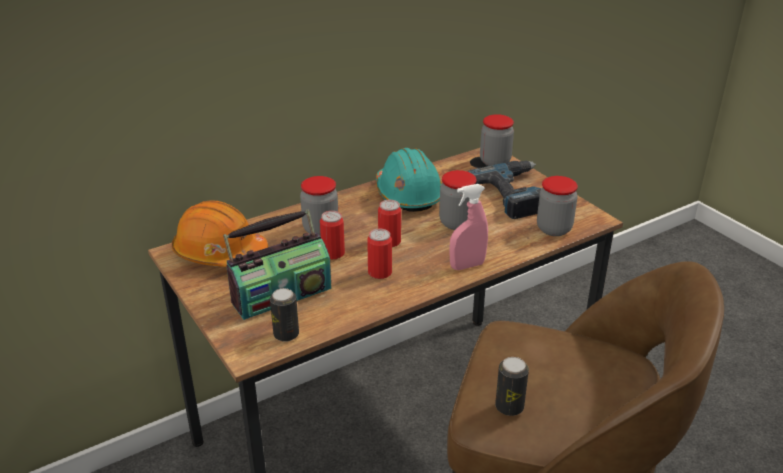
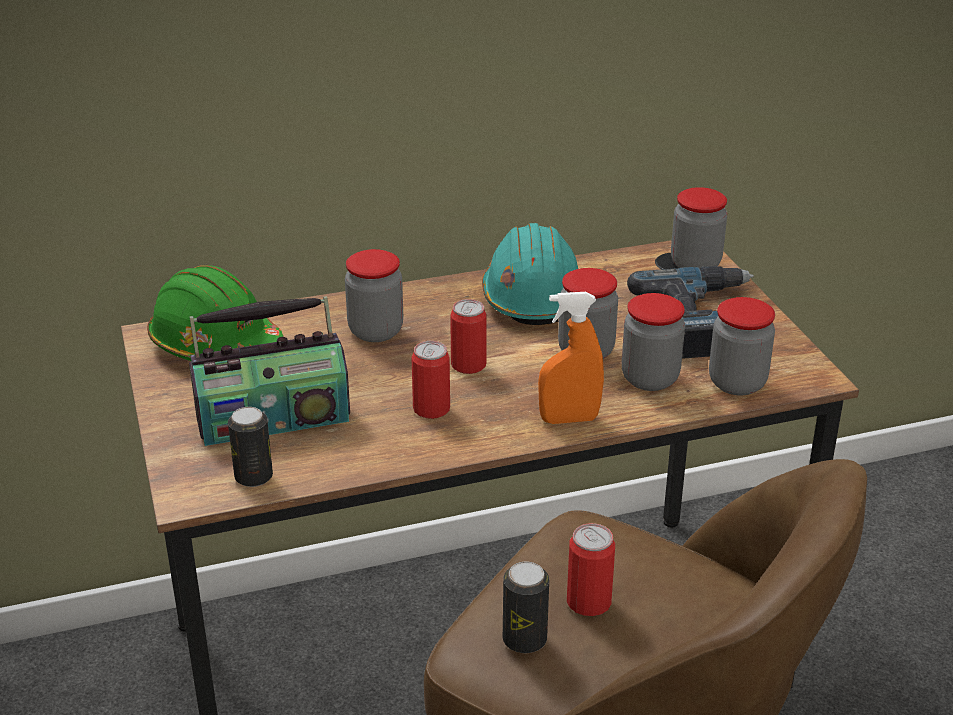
camera: 15 degrees right, 0 degrees up
(220, 253) = (215, 345): orange hard hat -> green hard hat
(333, 253) = (376, 370): can -> can (588, 602)
(467, 266) = (569, 419): pink spray bottle -> orange spray bottle
(502, 234) = (650, 378): none -> jar

